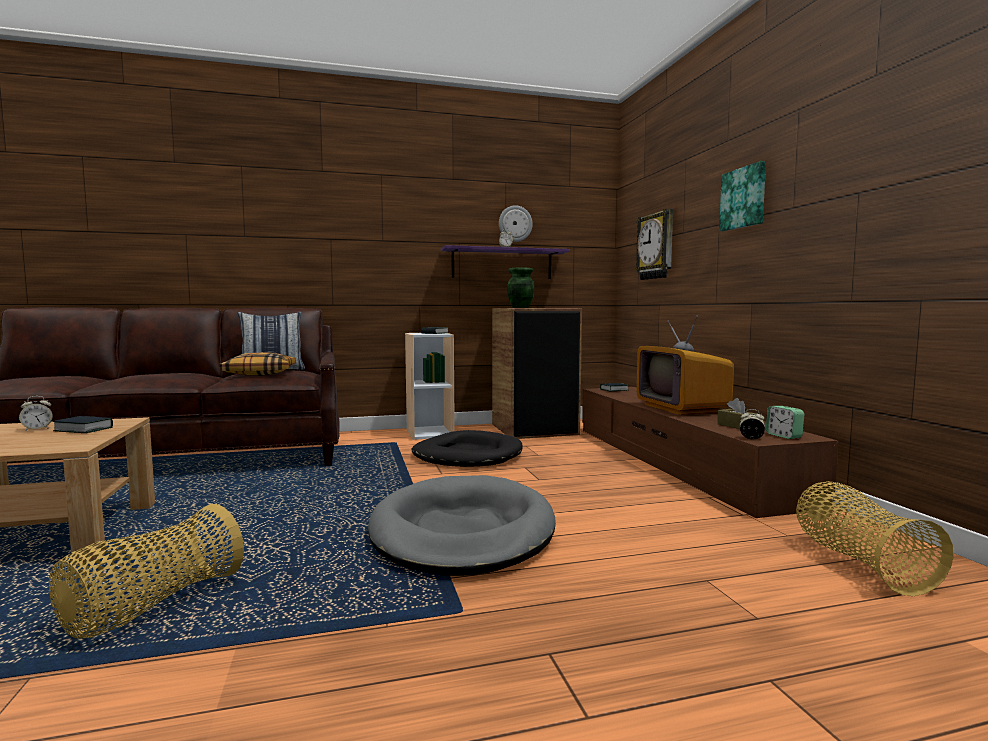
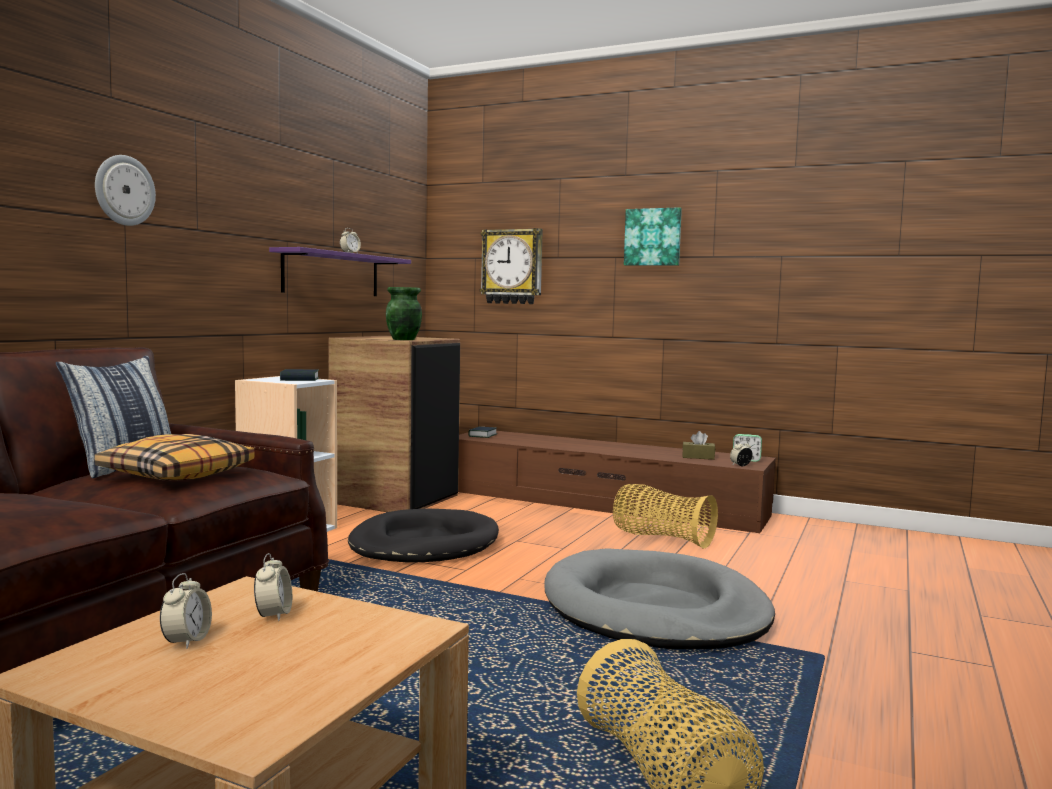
camera: 50 degrees left, 0 degrees up
(83, 429) = (273, 615): book -> alarm clock
(515, 223) = (344, 219): wall clock -> wall clock (124, 190)
(681, 408) = (609, 447): television -> none
(859, 563) = (860, 544): basket -> basket (661, 538)

